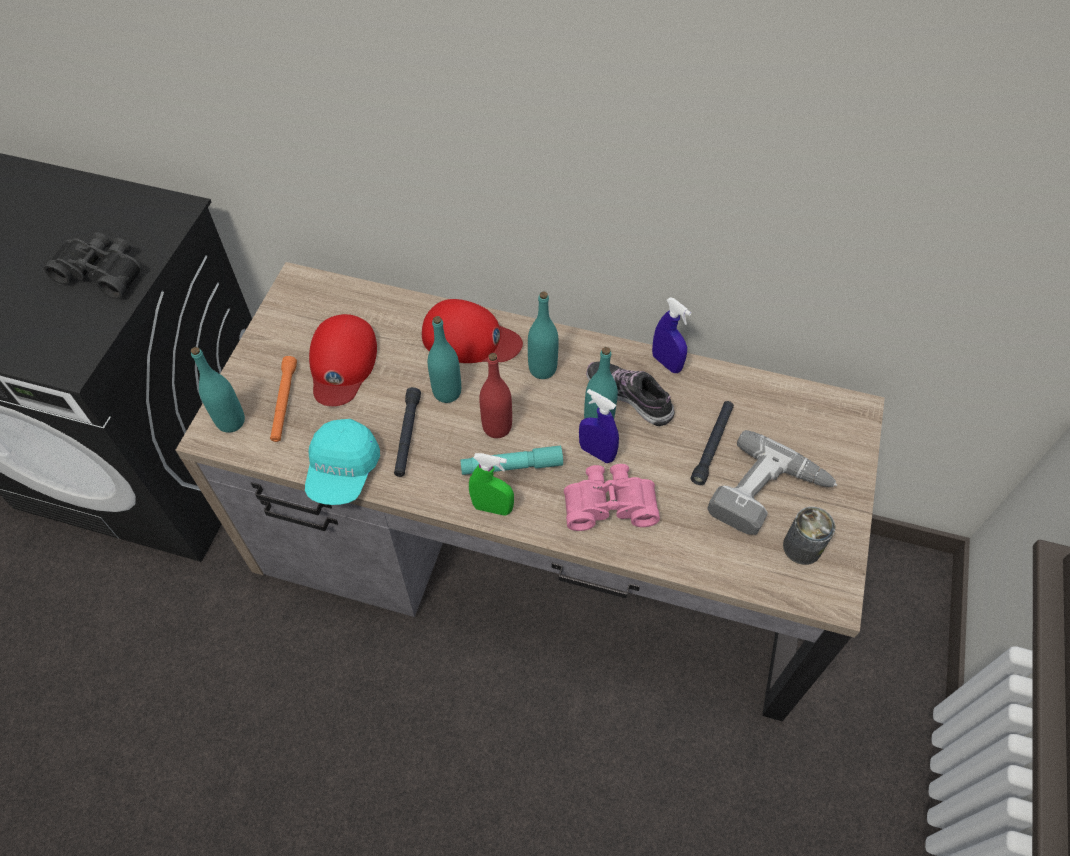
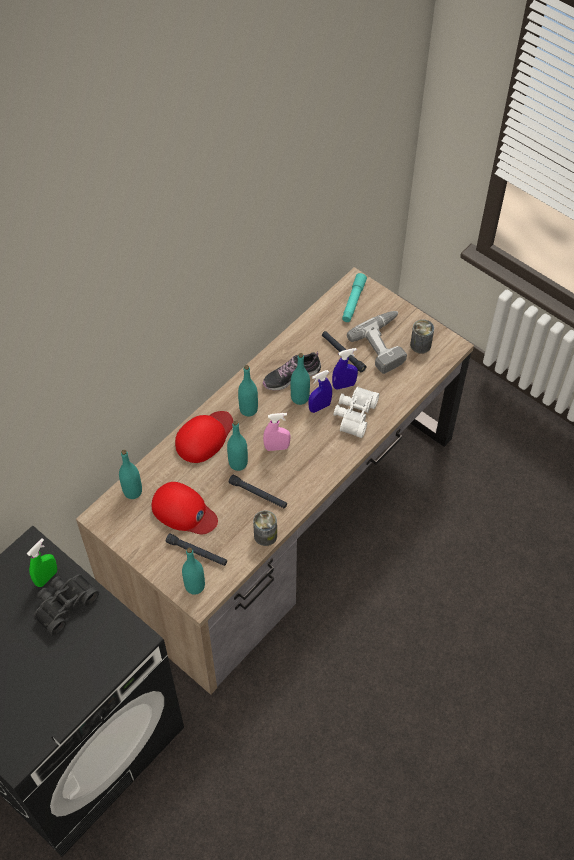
camera: 65 degrees left, 0 degrees up
(284, 403) = (197, 552): orange flashlight -> black flashlight
(343, 471) = (265, 535): turquoise cap -> can
(349, 299) = (132, 491): none -> turquoise bottle
(492, 508) = (329, 469): green spray bottle -> green spray bottle (46, 577)
(497, 427) = (277, 447): red bottle -> pink spray bottle
(511, 466) = (307, 450): turquoise flashlight -> turquoise flashlight (353, 301)
(609, 502) = (353, 414): pink binoculars -> white binoculars
(666, 363) = (278, 349): blue spray bottle -> blue spray bottle (344, 385)

